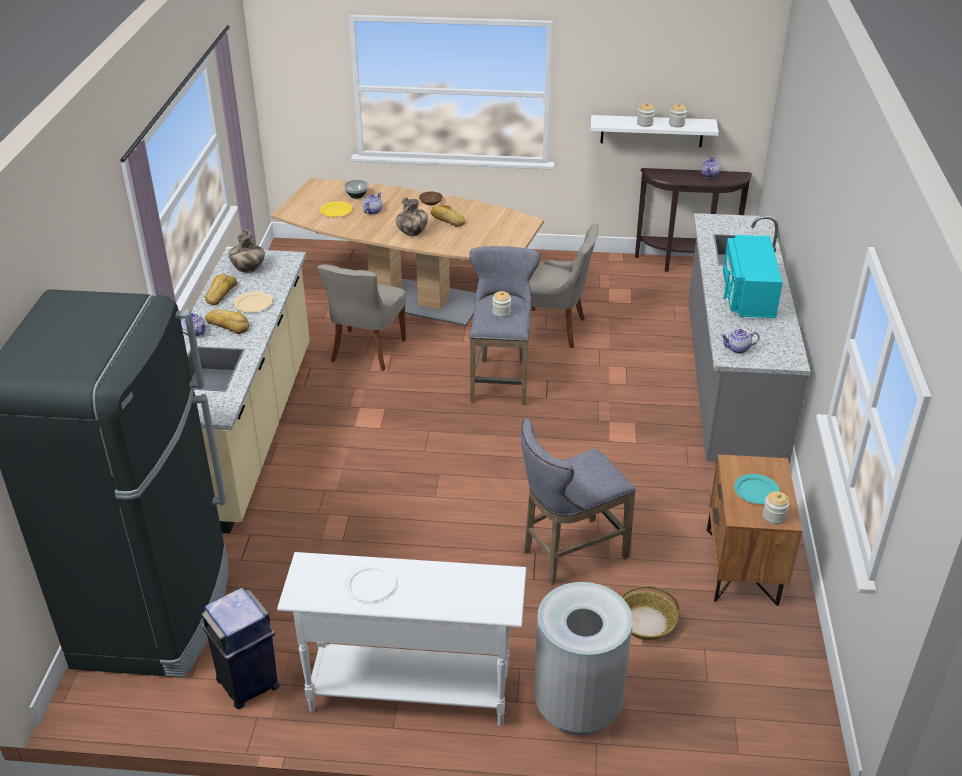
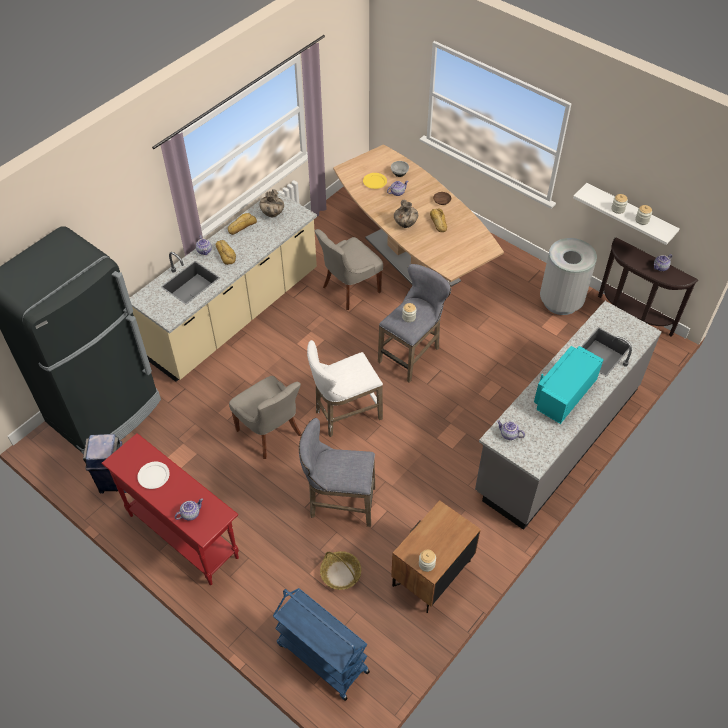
camera: 35 degrees right, 15 degrees up
(253, 304) = (252, 243): beige plate -> none
(409, 692) = (183, 535): white console table -> red console table
(465, 597) = (190, 513): none -> teapot
(484, 467) = (344, 415): none -> white stool
(553, 329) = (482, 331): grey chair -> grey chair (270, 433)
(578, 705) = (258, 599): grey trash can -> grey trash can (561, 301)
(717, 720) = (321, 657): none -> blue cart
(756, 491) = (435, 540): turquoise plate -> none

